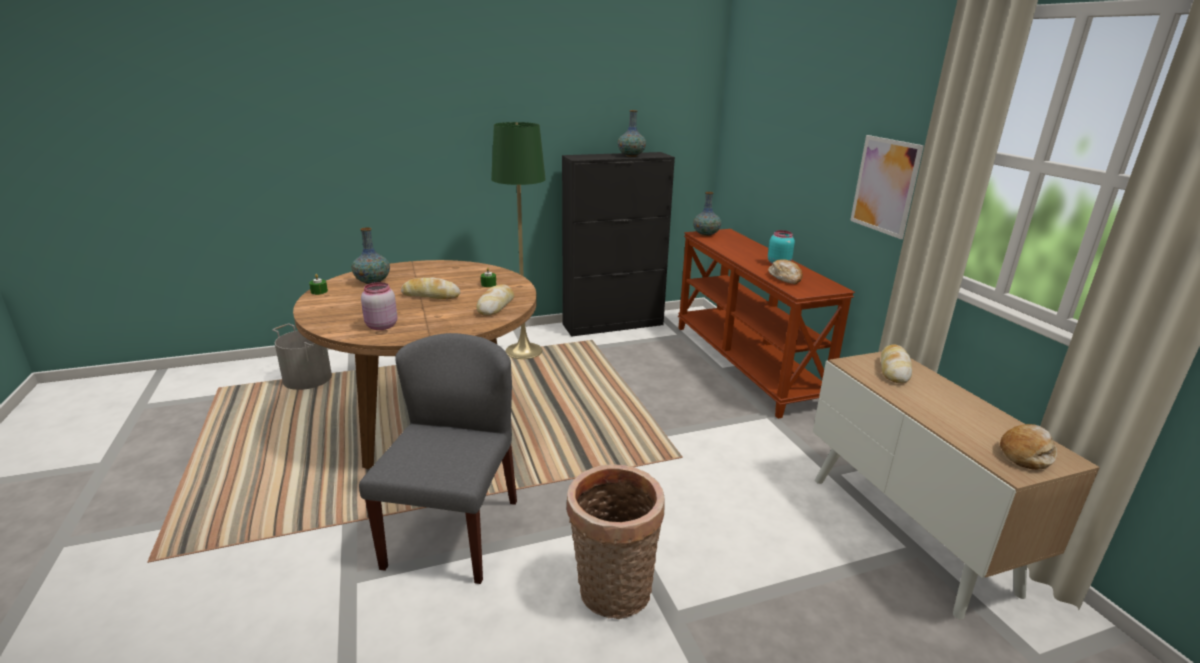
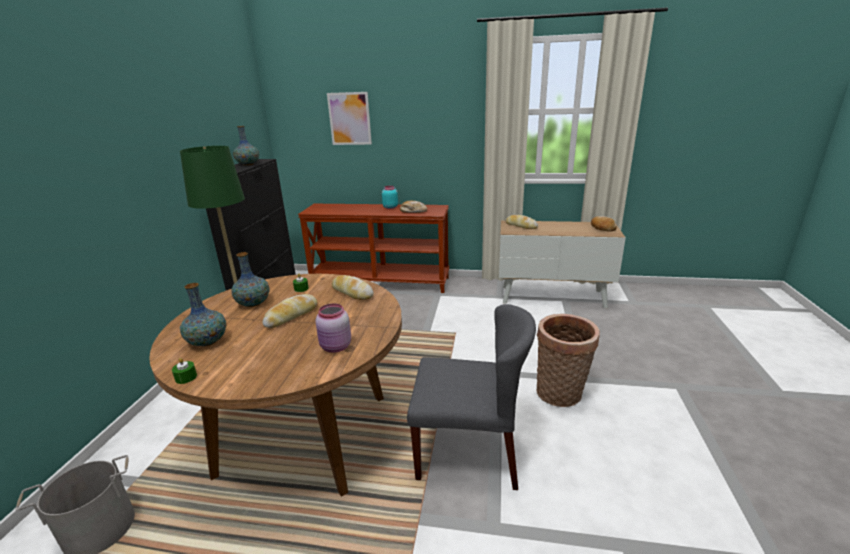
camera: 60 degrees left, 0 degrees up
(452, 532) = (469, 452): grey chair -> grey chair turned 150 degrees clockwise
(706, 234) = (313, 210): vase -> vase (253, 303)
(885, 186) = (451, 140): picture -> picture (349, 119)

